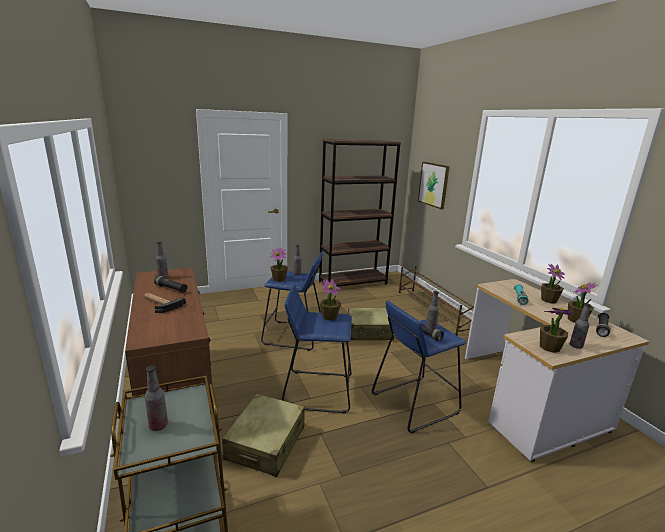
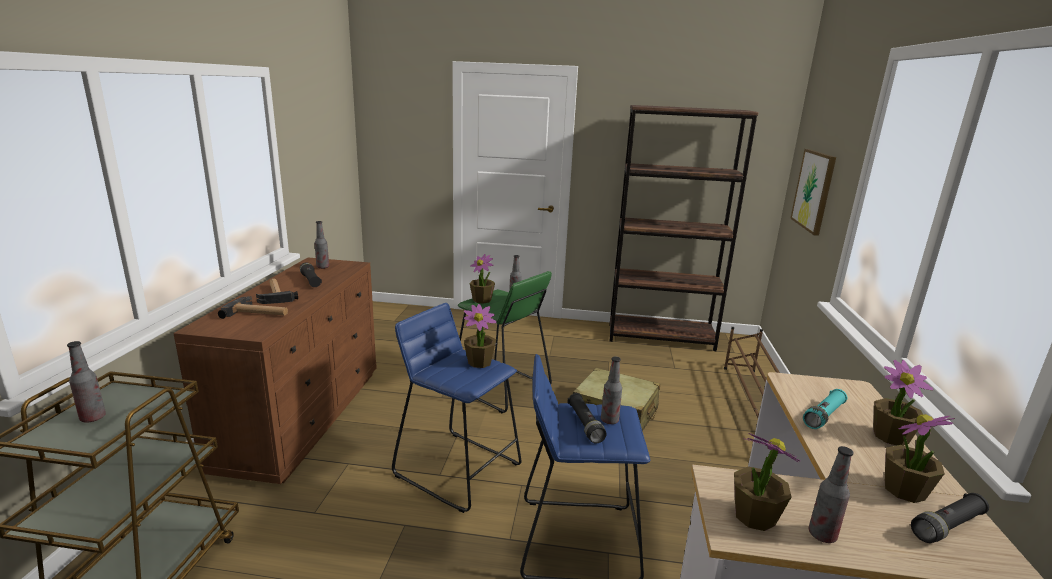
camera: 30 degrees right, 0 degrees up
(171, 320) = (258, 313): none -> hammer
(266, 443) = (333, 509): beige suitcase -> none
(293, 335) = (500, 387): blue stool -> green stool

